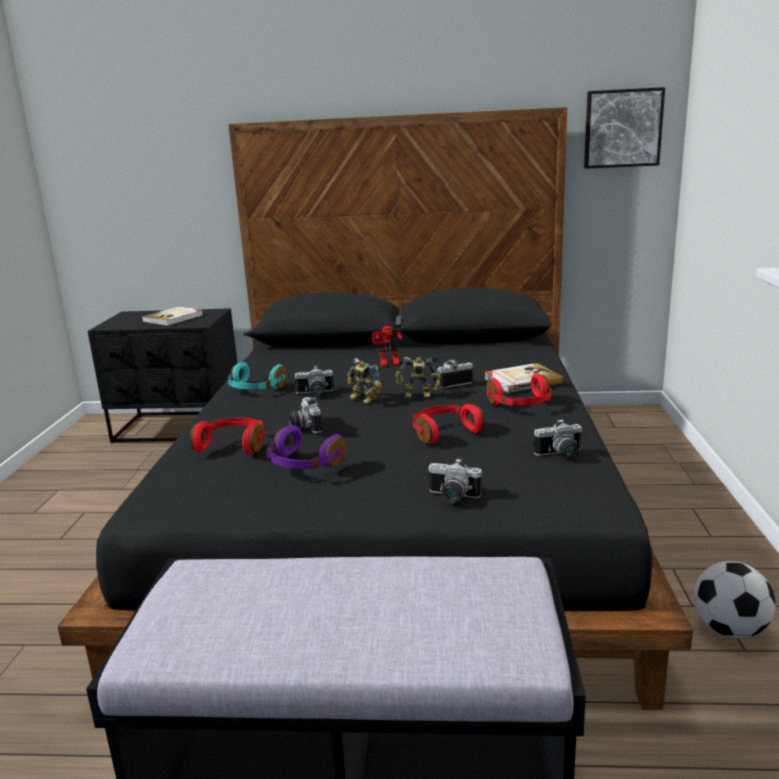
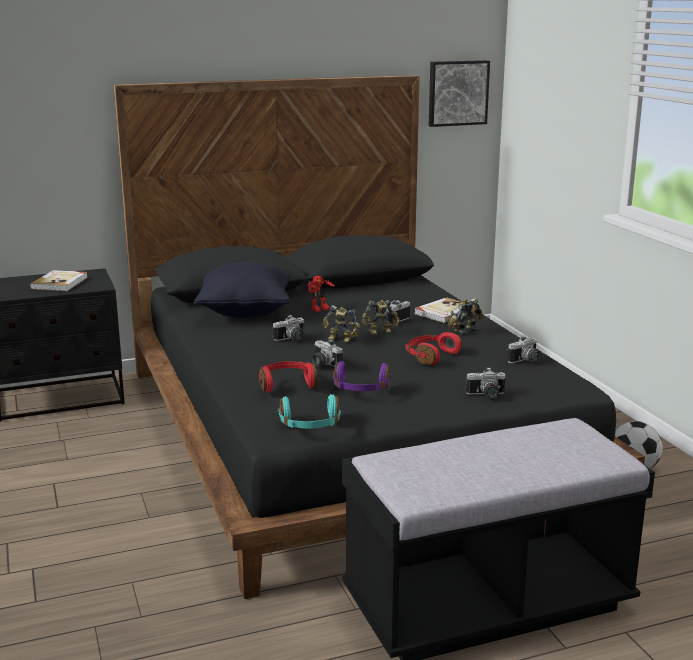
camera: 25 degrees left, 0 degrees up
(255, 389) = (231, 341): turquoise headphones -> turquoise headphones (310, 425)
(311, 361) = (245, 313): none -> black pillow
(521, 404) = (464, 330): red headphones -> toy robot

